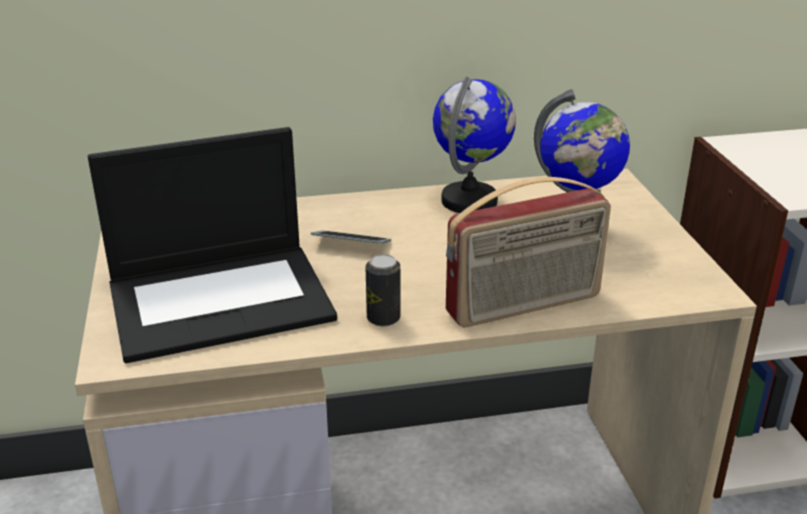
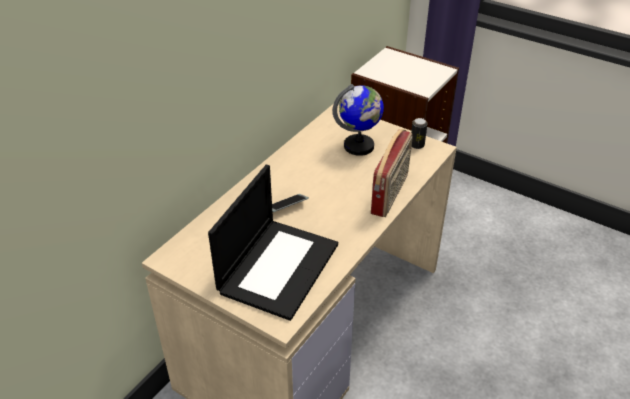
camera: 45 degrees left, 10 degrees up
(383, 318) = (352, 232): can -> can (417, 145)
(470, 201) = (299, 155): globe -> none

